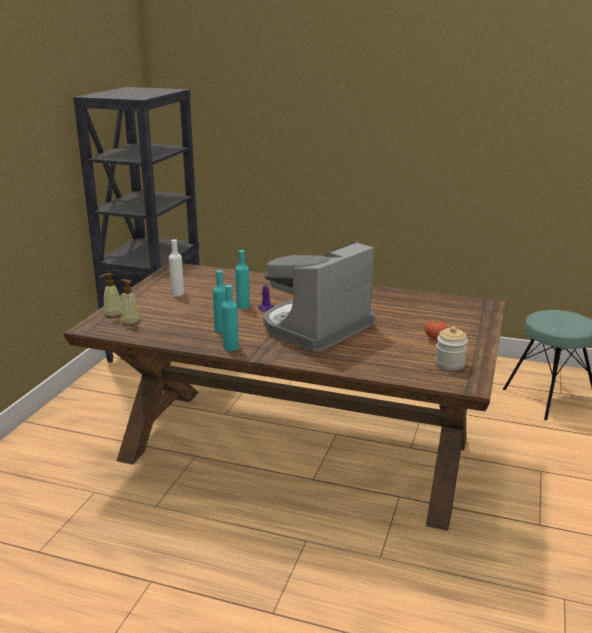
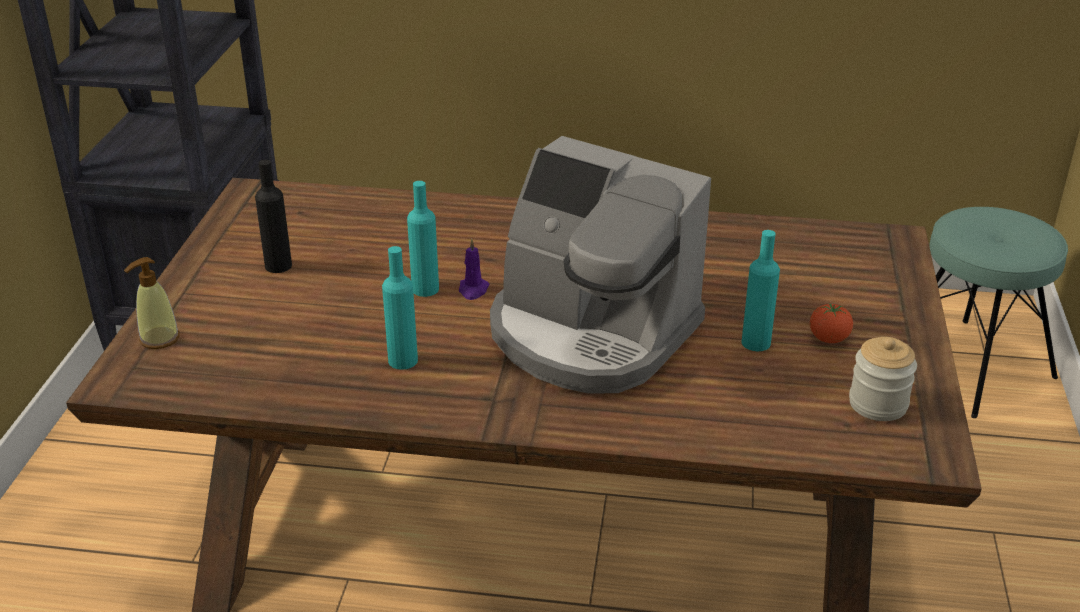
camera: 10 degrees left, 10 degrees up
(130, 322) = (203, 357): soap dispenser -> none
(177, 293) = (278, 266): white bottle -> black bottle
(231, 347) = (437, 407): turquoise bottle -> turquoise bottle (756, 342)
(315, 328) = (590, 334): coffee machine -> coffee machine turned 90 degrees counterclockwise

